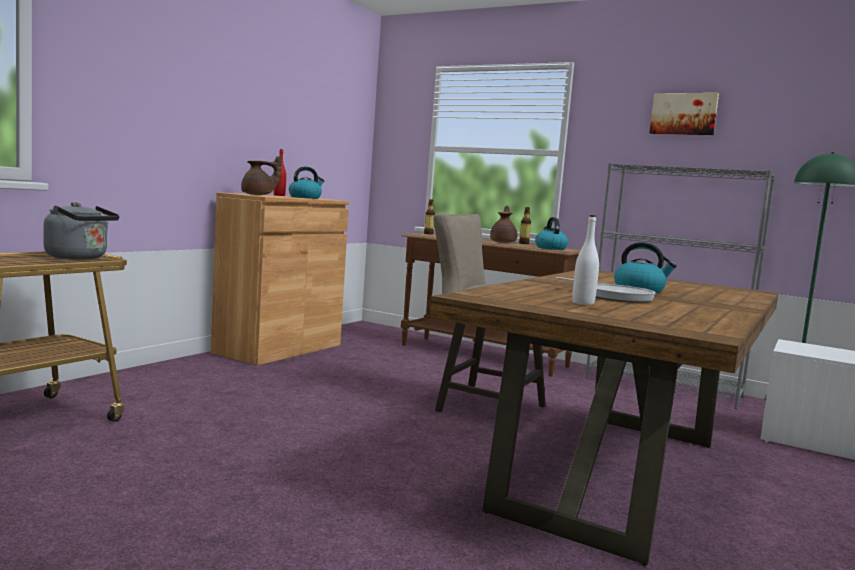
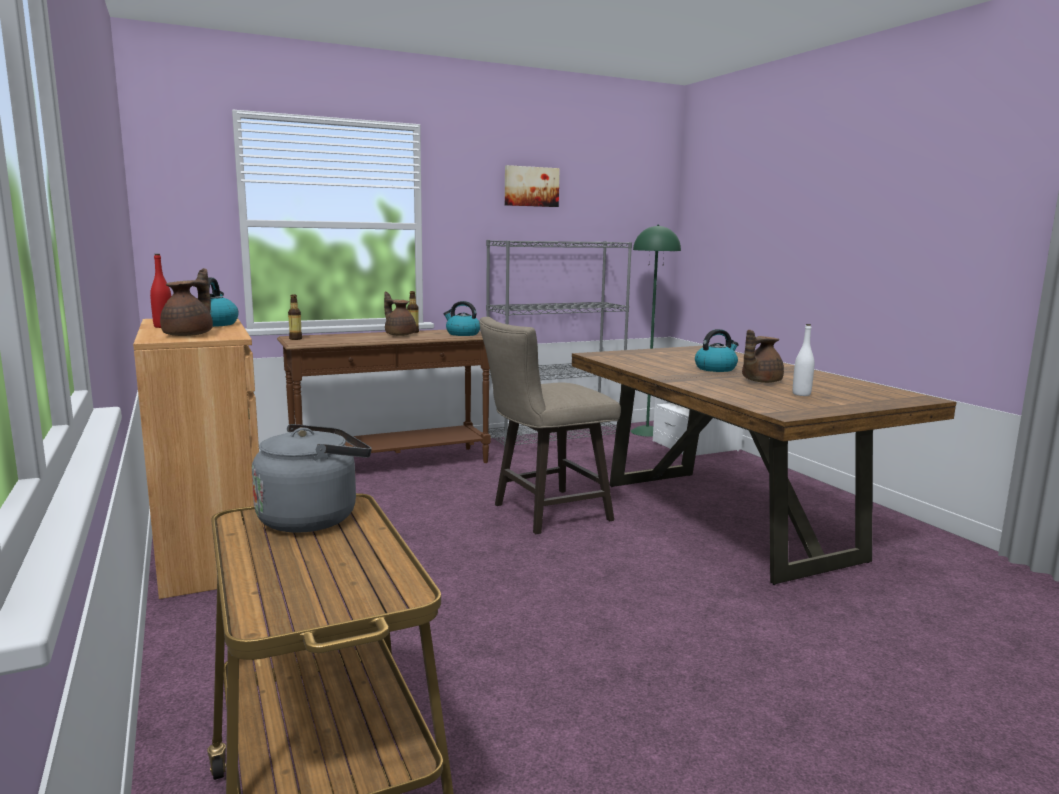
camera: 55 degrees left, 5 degrees up
(614, 297) = (759, 381): frying pan -> brown teapot

